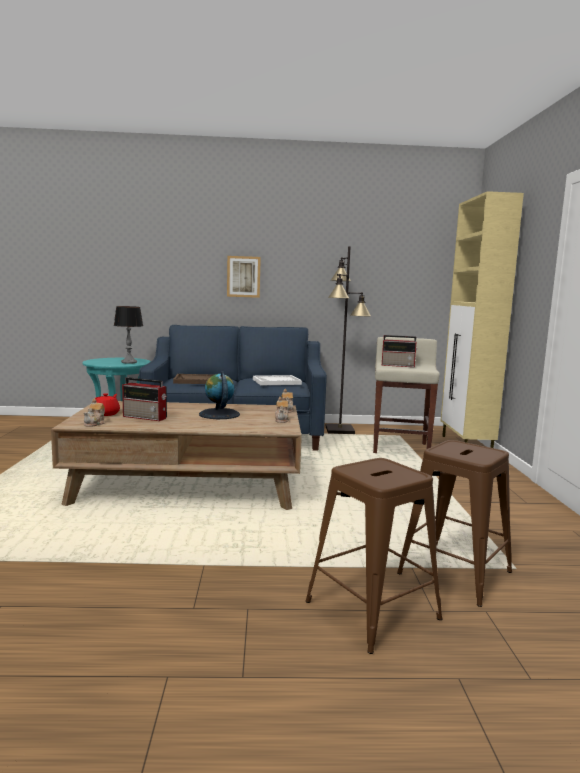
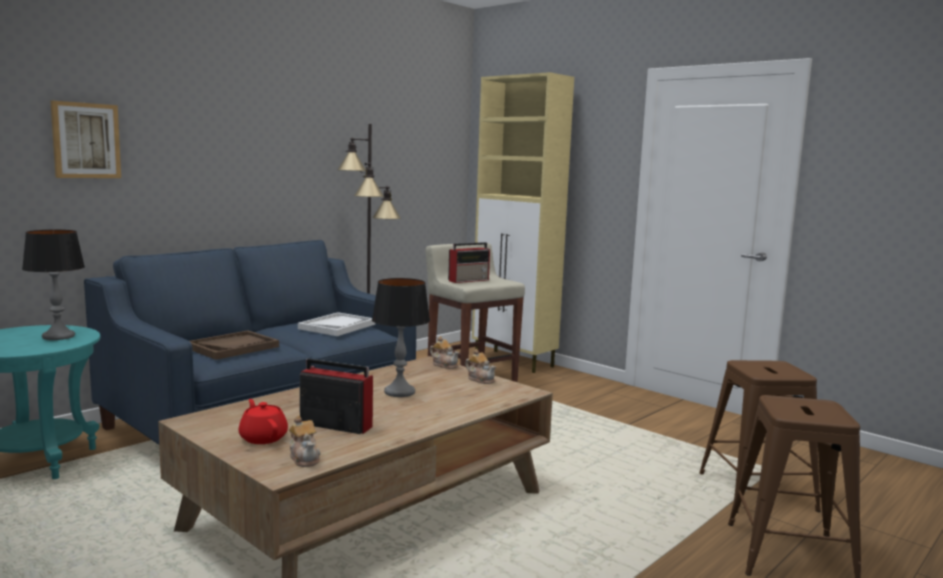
camera: 45 degrees left, 0 degrees up
(145, 417) = (334, 425): radio -> radio turned 135 degrees counterclockwise
(219, 414) = (399, 392): globe -> table lamp
(243, 276) = (212, 166): picture -> picture (86, 140)

